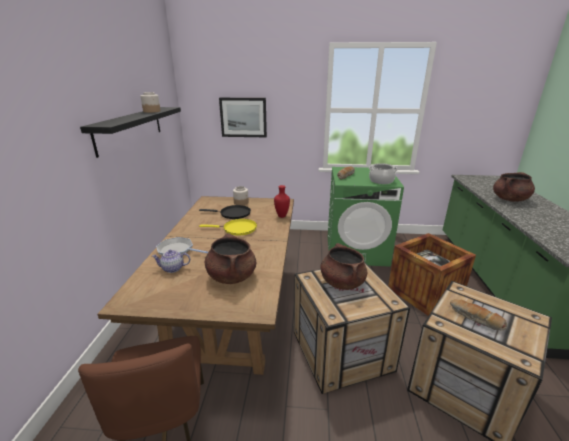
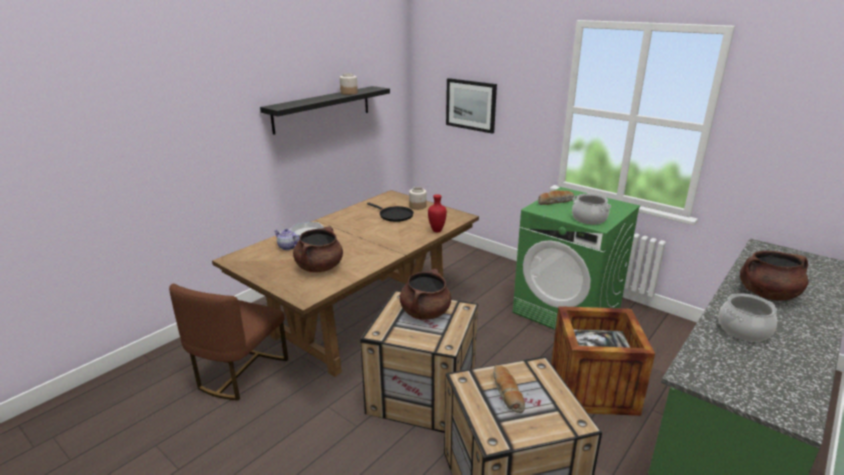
camera: 35 degrees right, 0 degrees up
(237, 229) = (378, 231): yellow frying pan -> none
(538, 221) = (743, 330): none -> cooking pot

